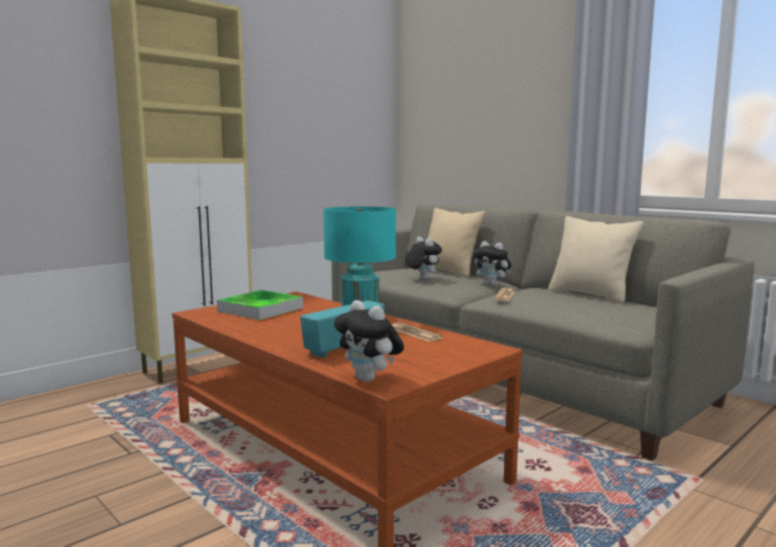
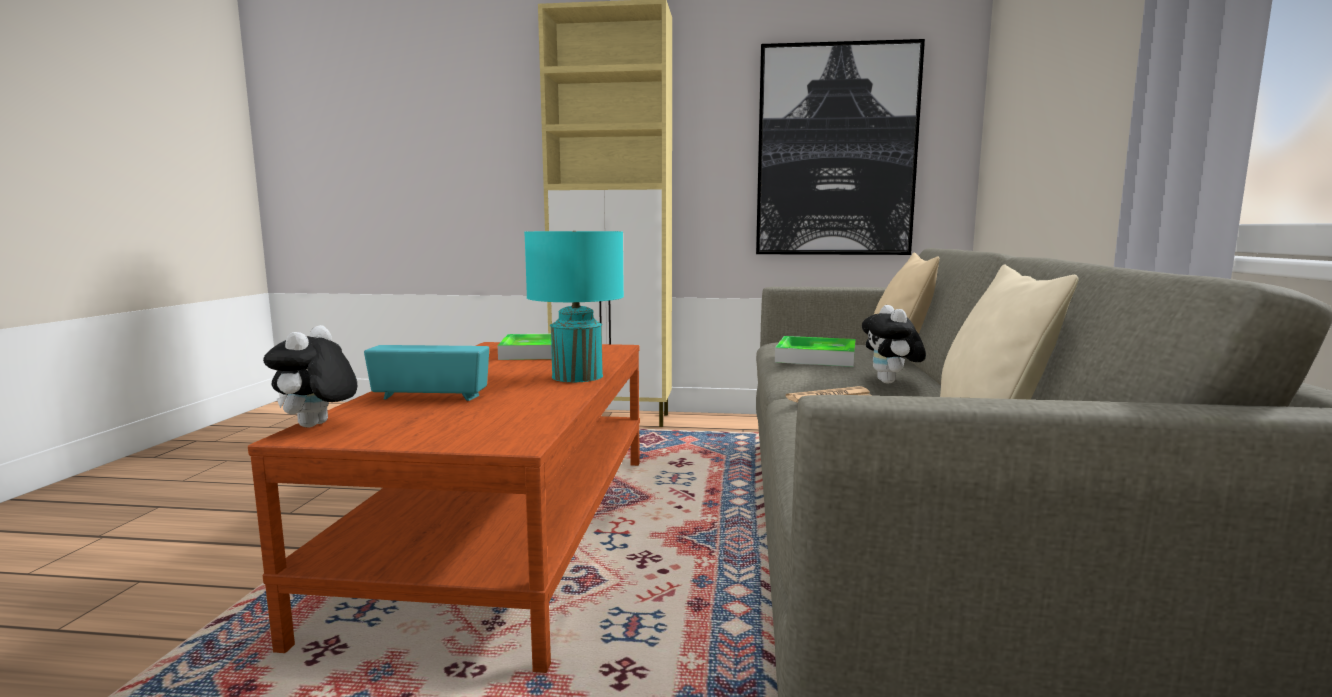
camera: 50 degrees right, 0 degrees up
(326, 135) = (836, 151): none -> picture
(414, 333) = (536, 404): newspaper -> none
(422, 279) = (816, 357): plush toy -> tray

